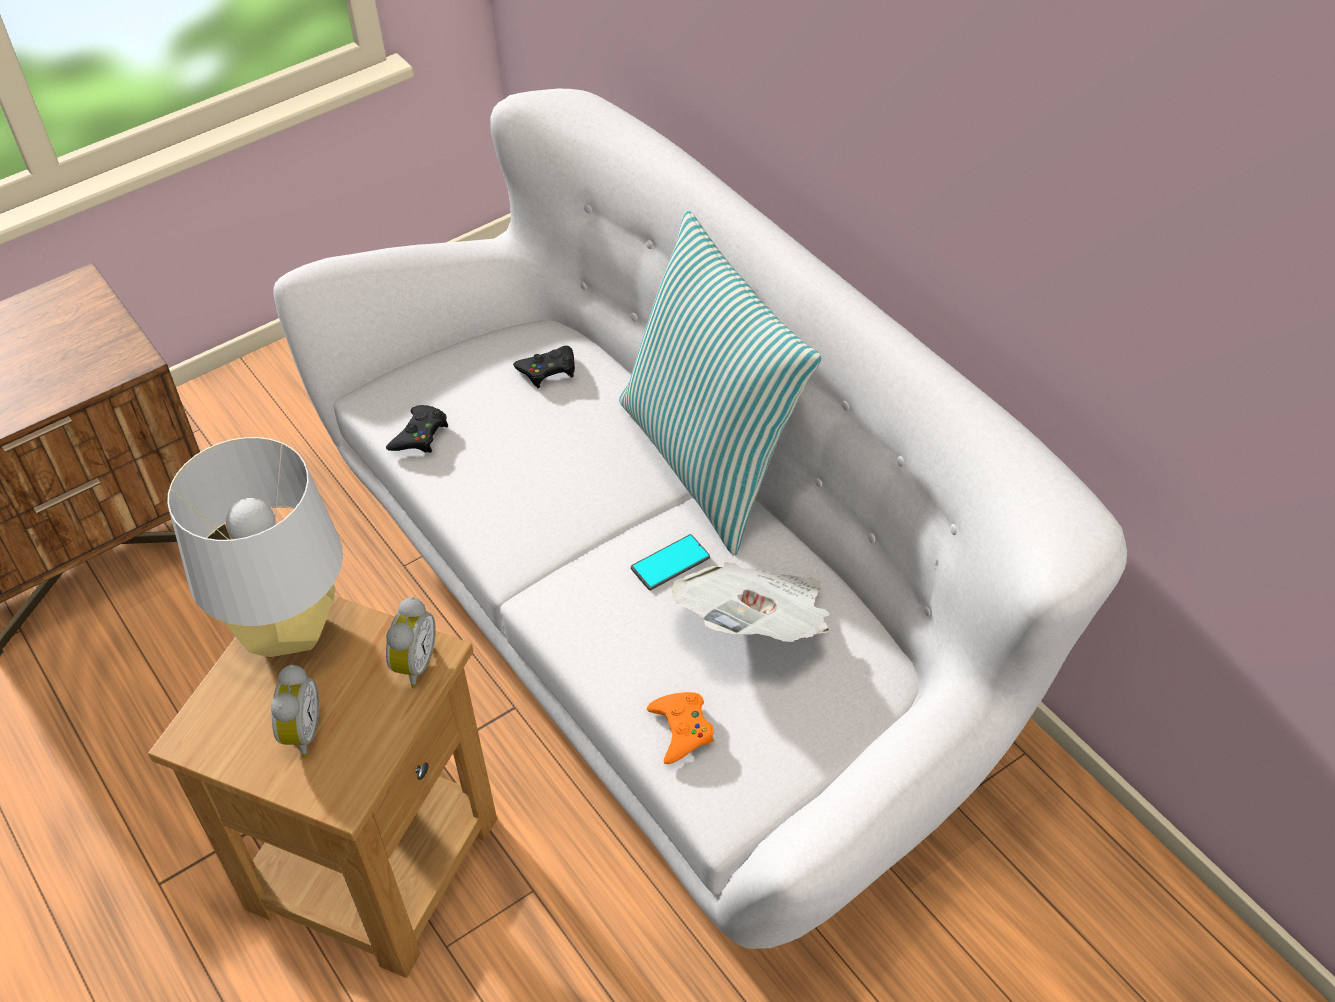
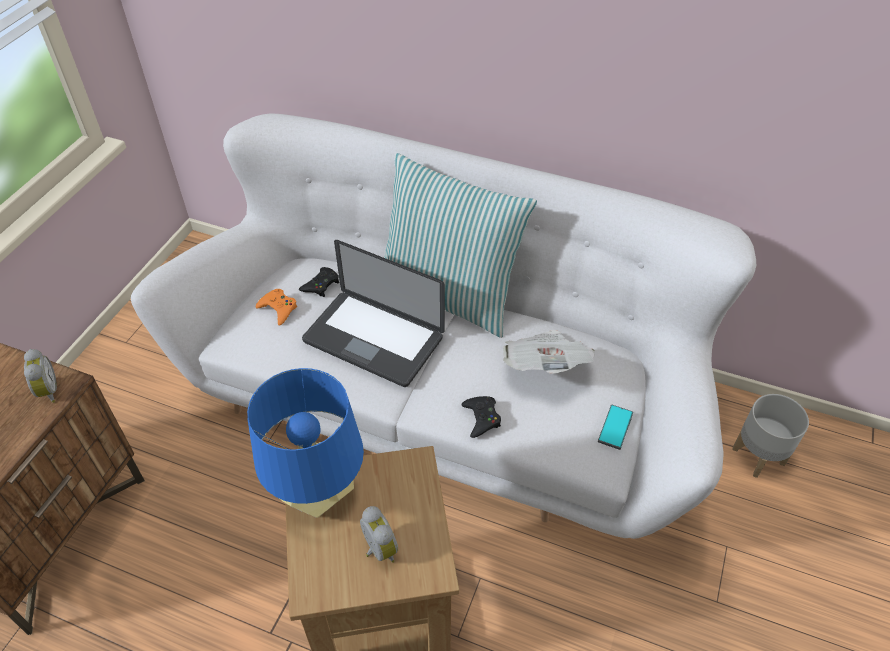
camera: 35 degrees left, 0 degrees up
(290, 631) = (318, 494): grey table lamp -> blue table lamp
(413, 664) = (410, 474): alarm clock -> alarm clock (47, 391)
(420, 435) = (274, 352): black game controller -> black game controller (481, 418)
(554, 476) = (373, 339): none -> laptop
(670, 563) = (474, 356): phone -> phone (615, 427)
(682, 730) = (553, 438): orange game controller -> orange game controller (278, 309)
(1101, 960) = (759, 456): none -> grey planter

